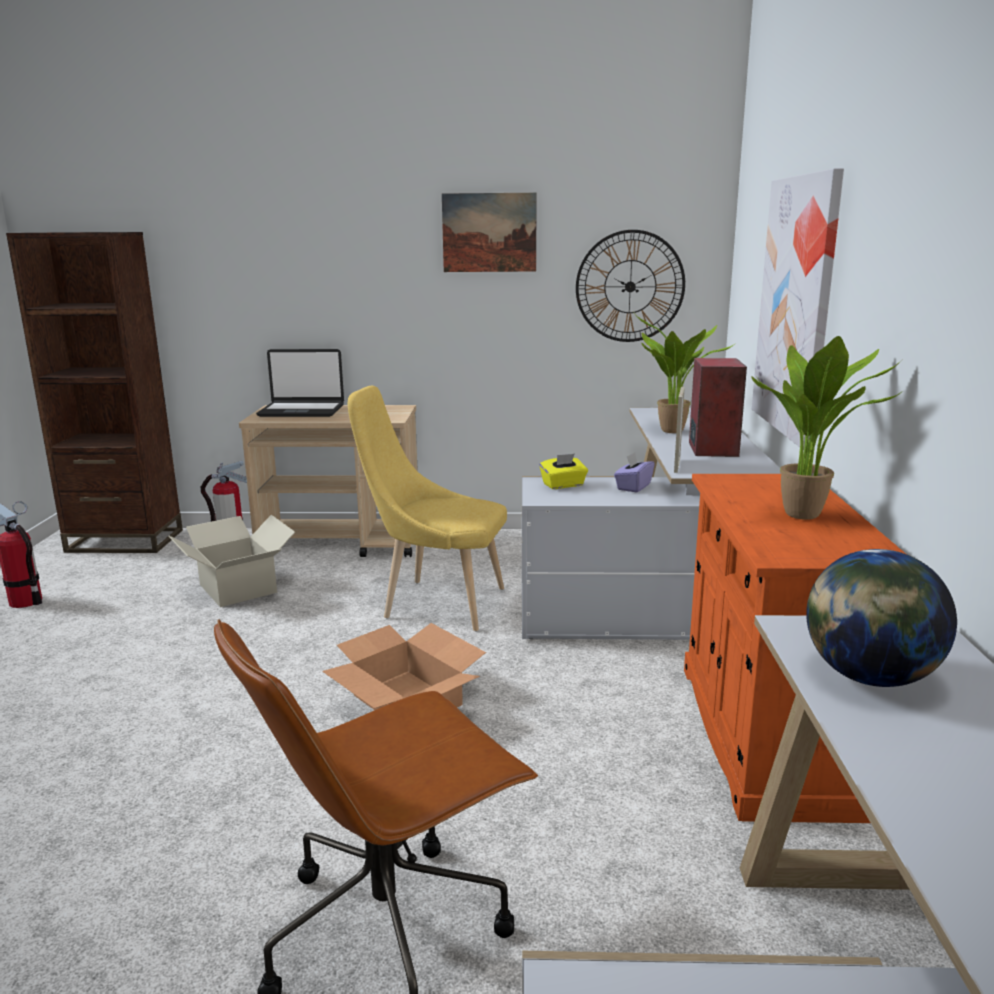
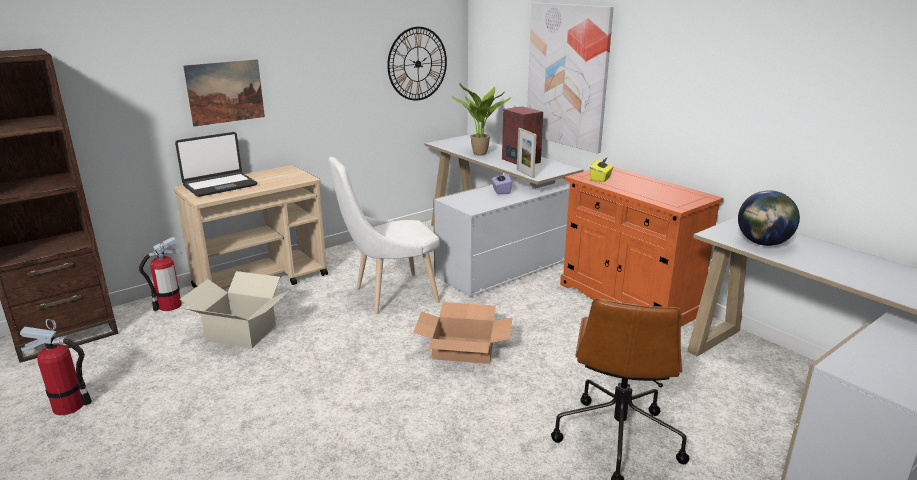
camera: 40 degrees left, 5 degrees up
(436, 603) = (390, 295): yellow chair -> white chair
(489, 232) = (332, 33): picture -> picture (225, 92)
(563, 485) = (466, 198): yellow tissue box -> yellow tissue box (600, 179)
(808, 516) = (649, 186): potted plant -> none

